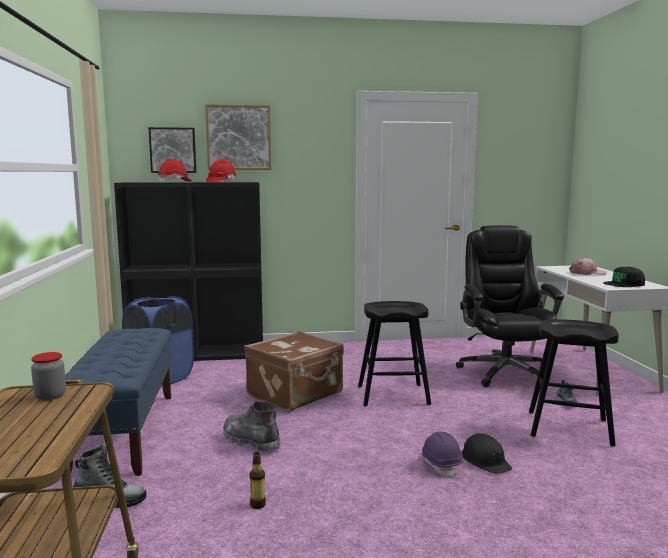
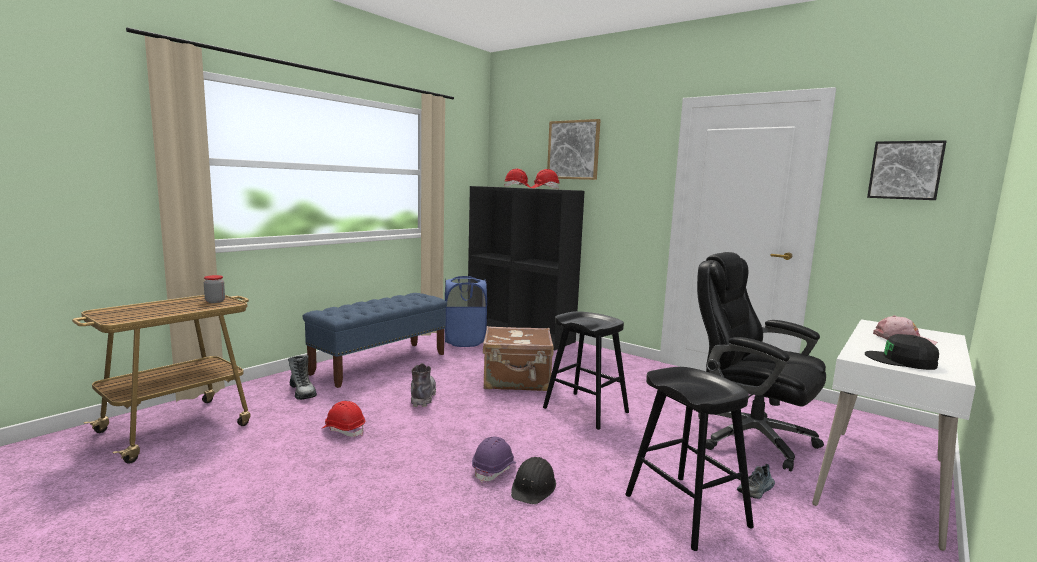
camera: 45 degrees right, 0 degrees up
(173, 150) = (526, 161): picture -> picture (905, 170)
(257, 505) = (344, 430): bottle -> red hard hat
(504, 372) = (749, 437): black office chair -> black office chair turned 90 degrees counterclockwise

